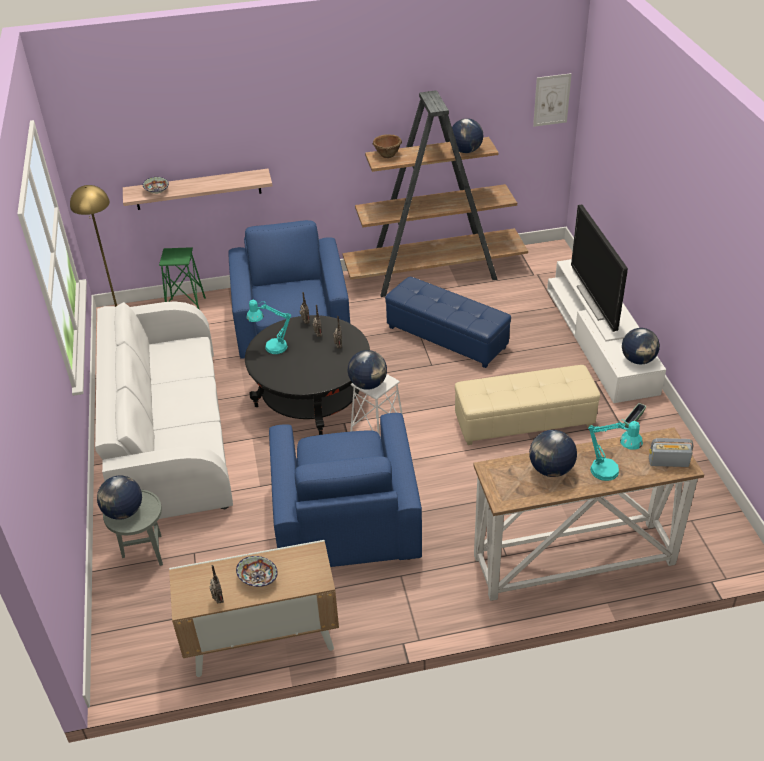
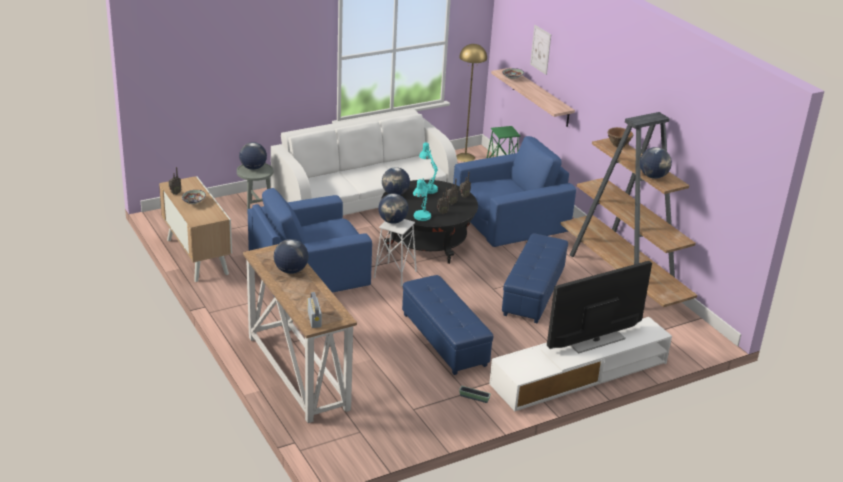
camera: 70 degrees right, 10 degrees down
(523, 422) = (443, 339): beige ottoman -> blue ottoman
(551, 100) = (748, 191): picture -> picture (540, 49)
(610, 473) = (294, 294): turquoise table lamp -> turquoise table lamp (421, 218)
(638, 360) = (522, 369): globe -> globe (395, 194)

